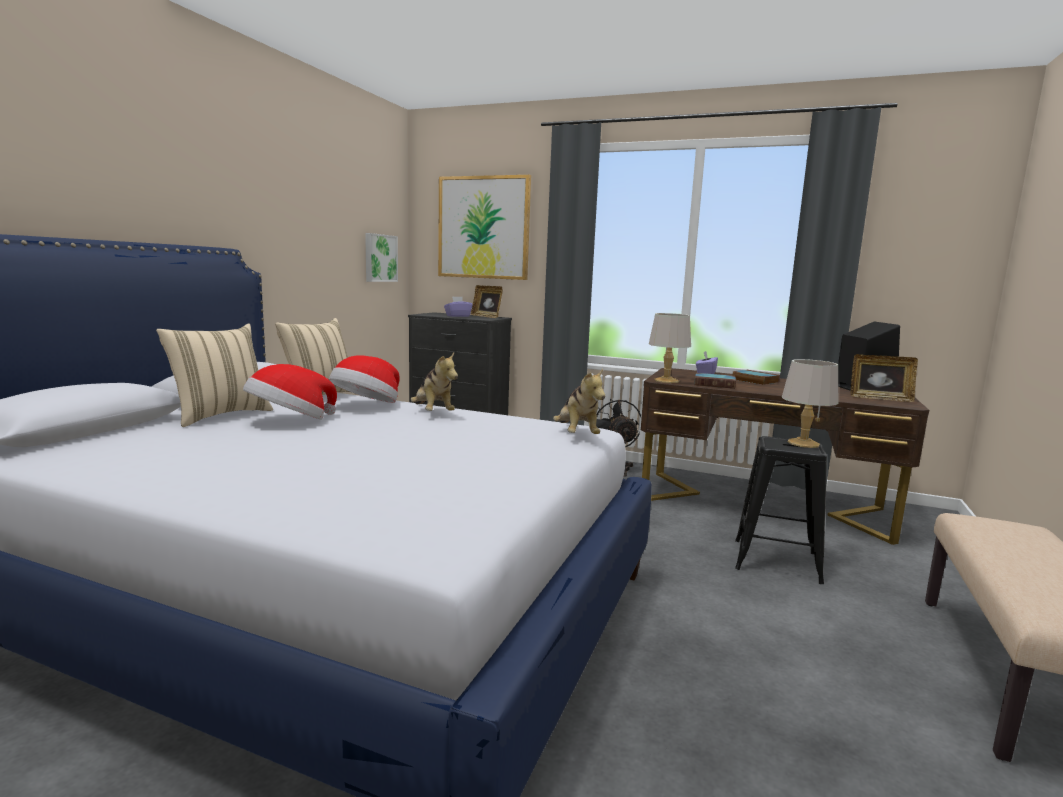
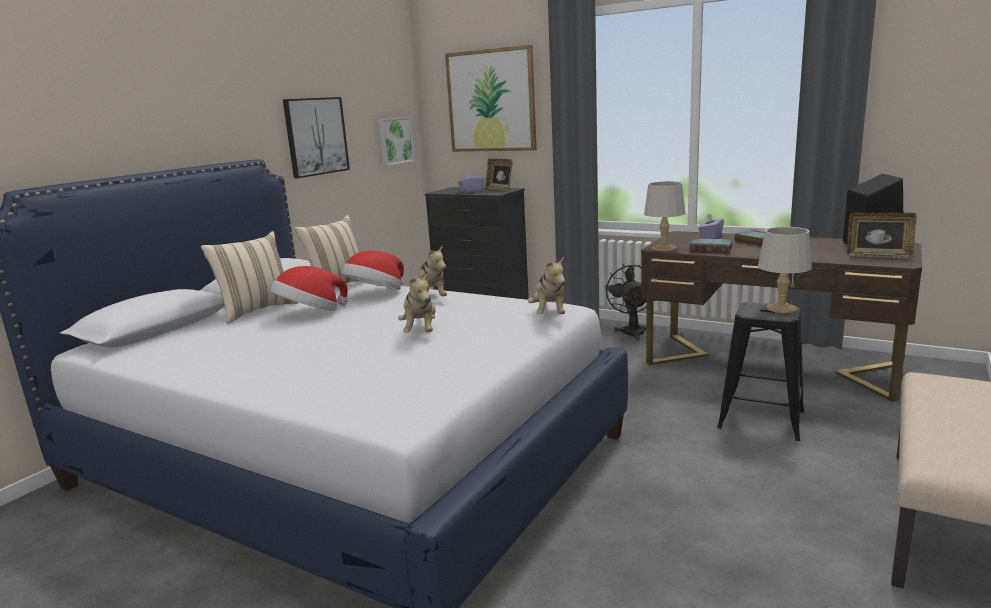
camera: 10 degrees right, 5 degrees up
(299, 238) = (316, 136): none -> picture
(432, 446) = (421, 331): none -> plush toy

